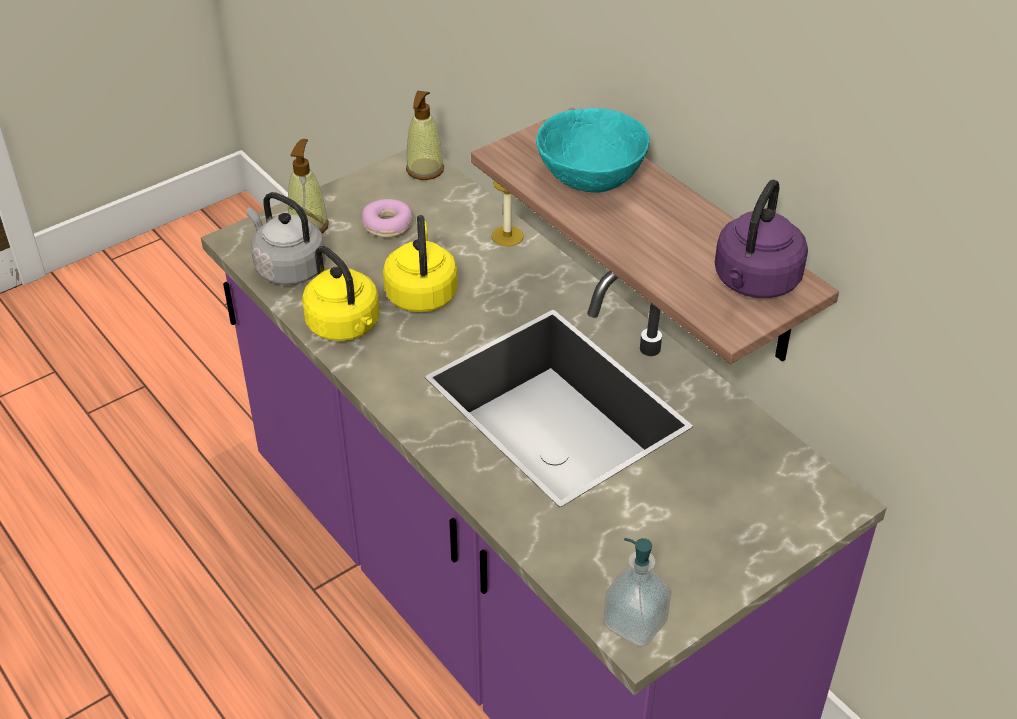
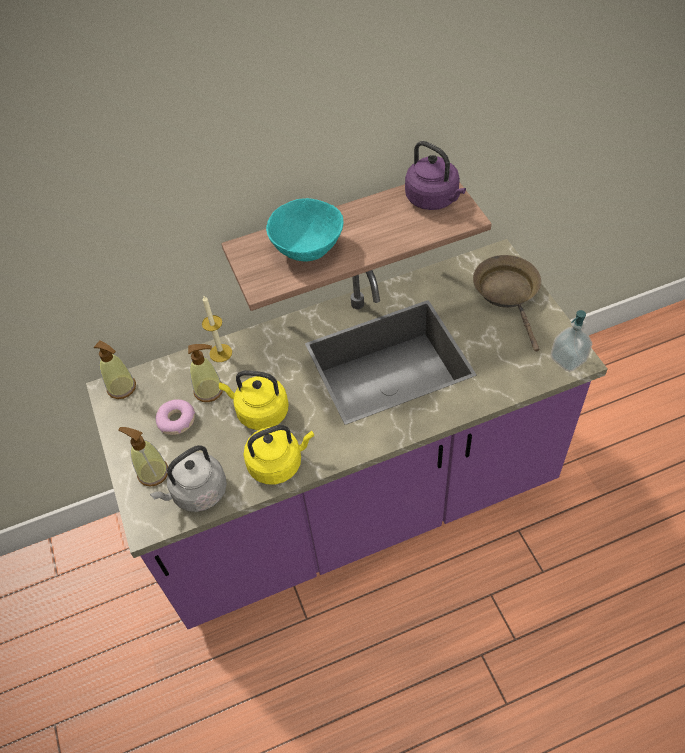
camera: 70 degrees left, 10 degrees up
(442, 240) = (209, 390): none -> soap dispenser
(751, 525) = (508, 294): none -> brown frying pan

